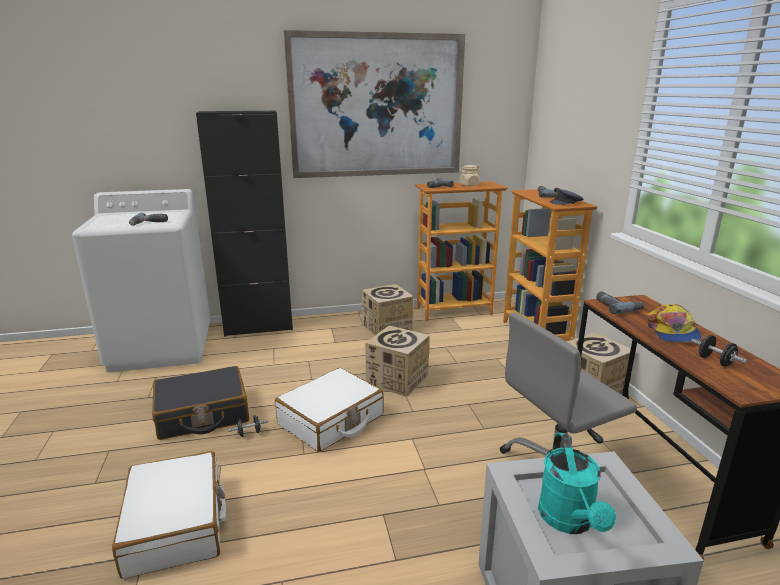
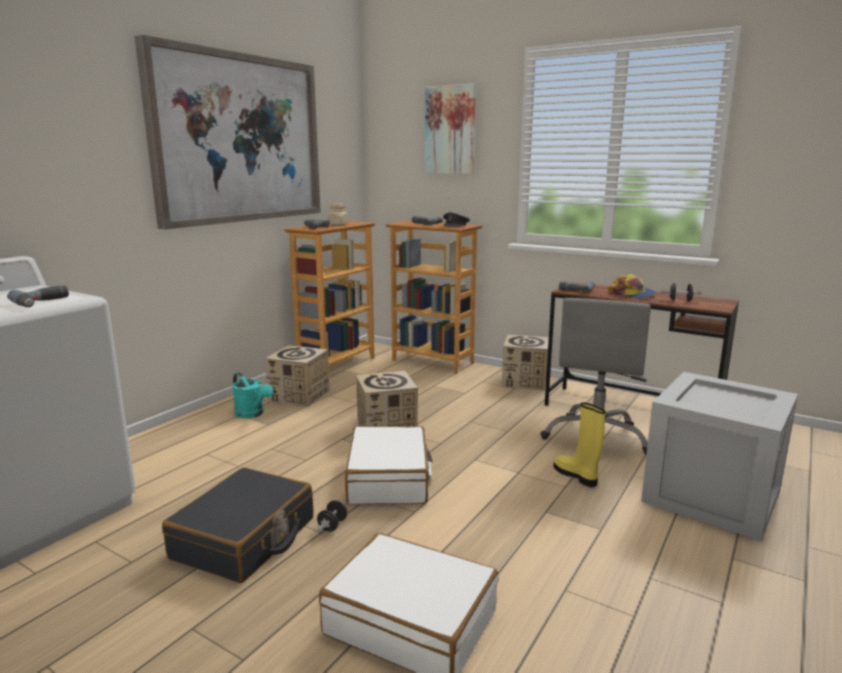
camera: 45 degrees left, 5 degrees down
(259, 327) = (144, 444): black cabinet -> none
(466, 502) = (576, 476): none -> yellow boot
(569, 521) = (731, 408): turquoise watering can -> turquoise watering can (252, 414)
(590, 96) = (450, 130): none -> picture

